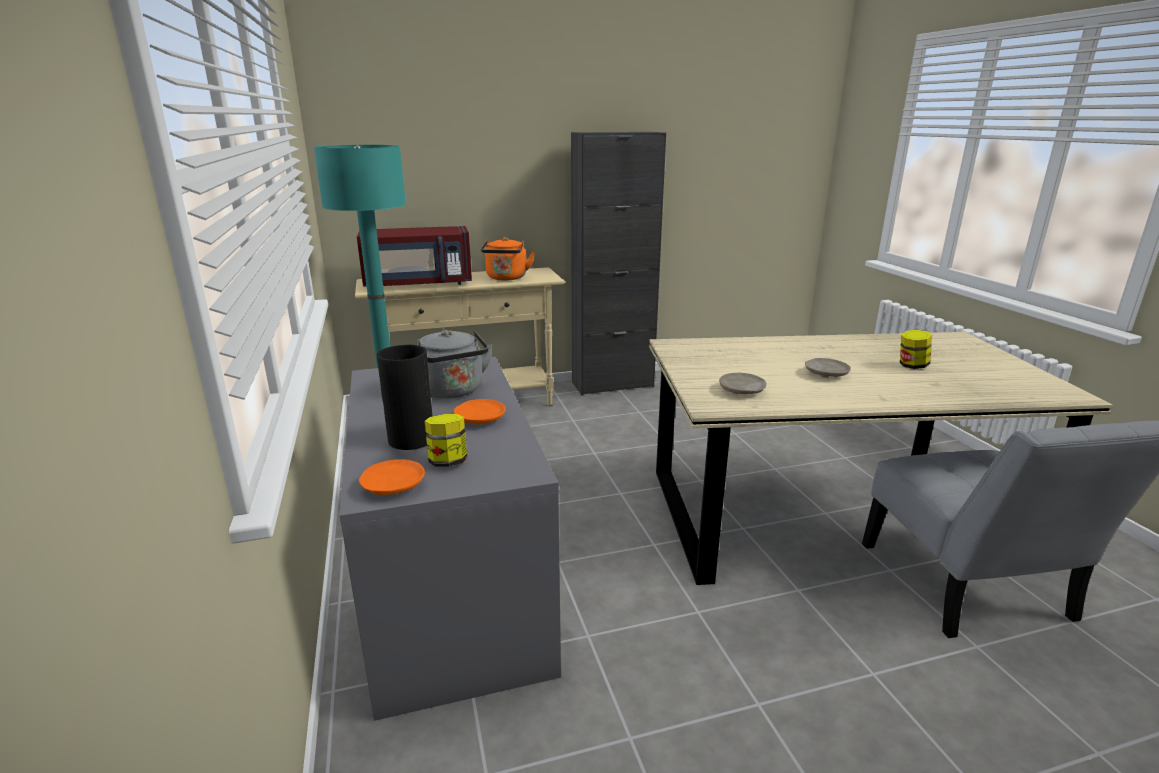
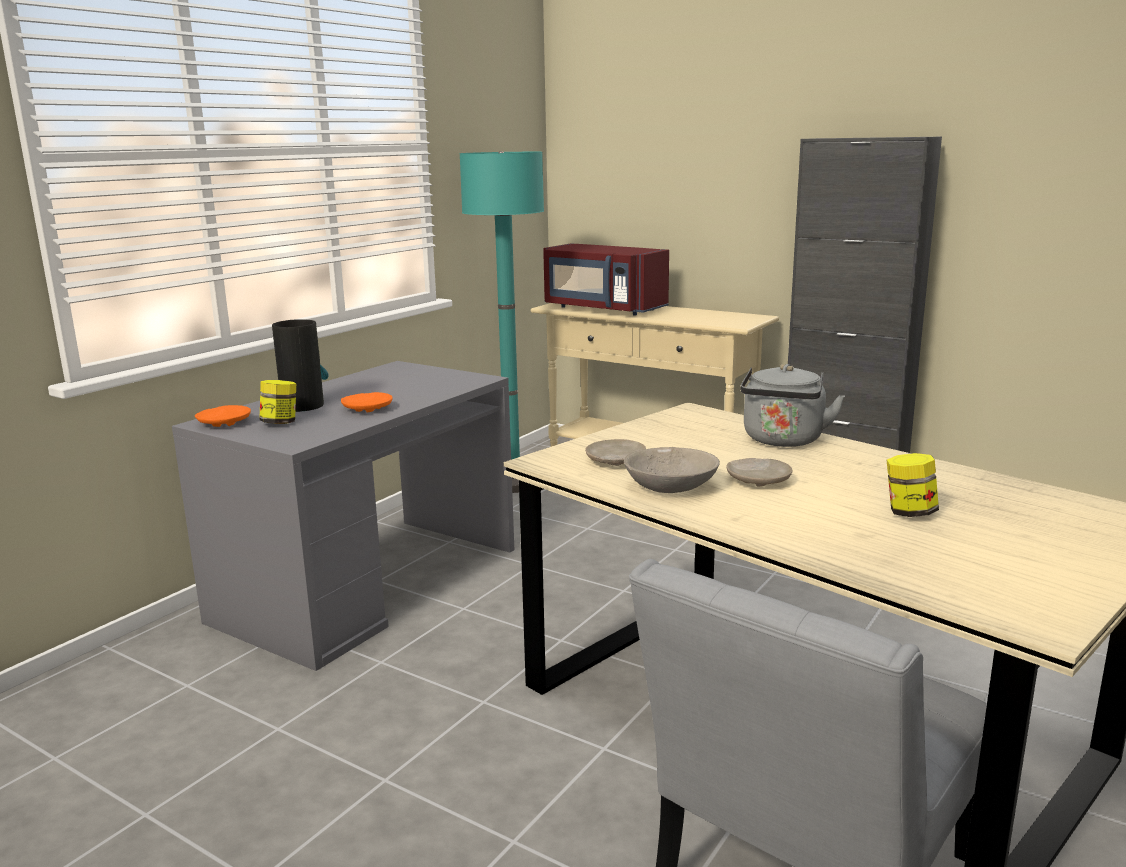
camera: 50 degrees right, 5 degrees down
(453, 391) = (407, 389): grey kettle -> grey kettle (783, 441)
(506, 278) = (694, 318): orange kettle -> none
(810, 394) = (670, 486): none -> grey bowl

